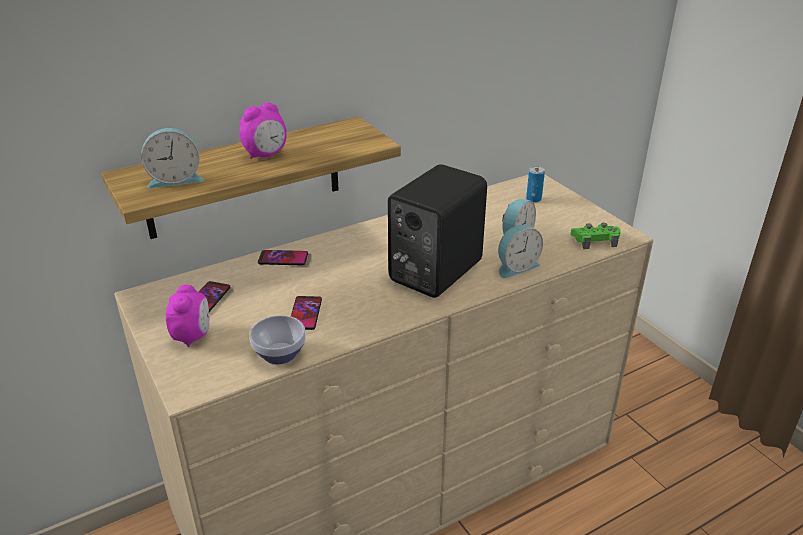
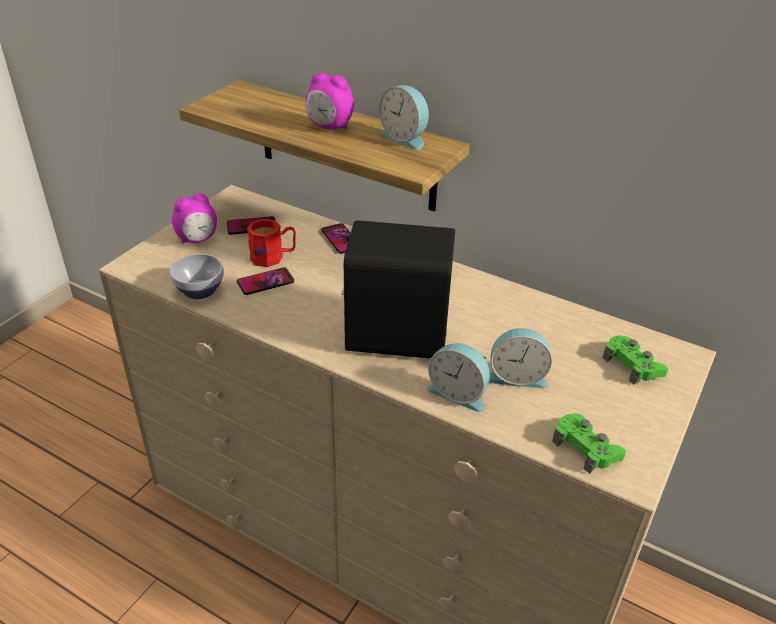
camera: 60 degrees right, 5 degrees up
(175, 179) = (248, 107): alarm clock -> alarm clock (405, 138)
(271, 299) = (273, 257): none -> red mug
(533, 199) = (632, 365): can -> green game controller

